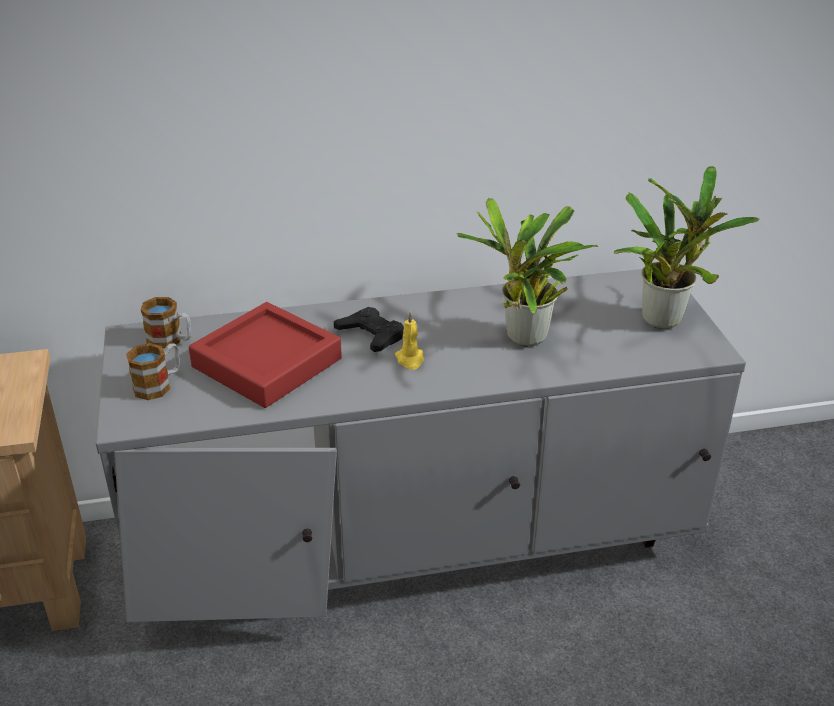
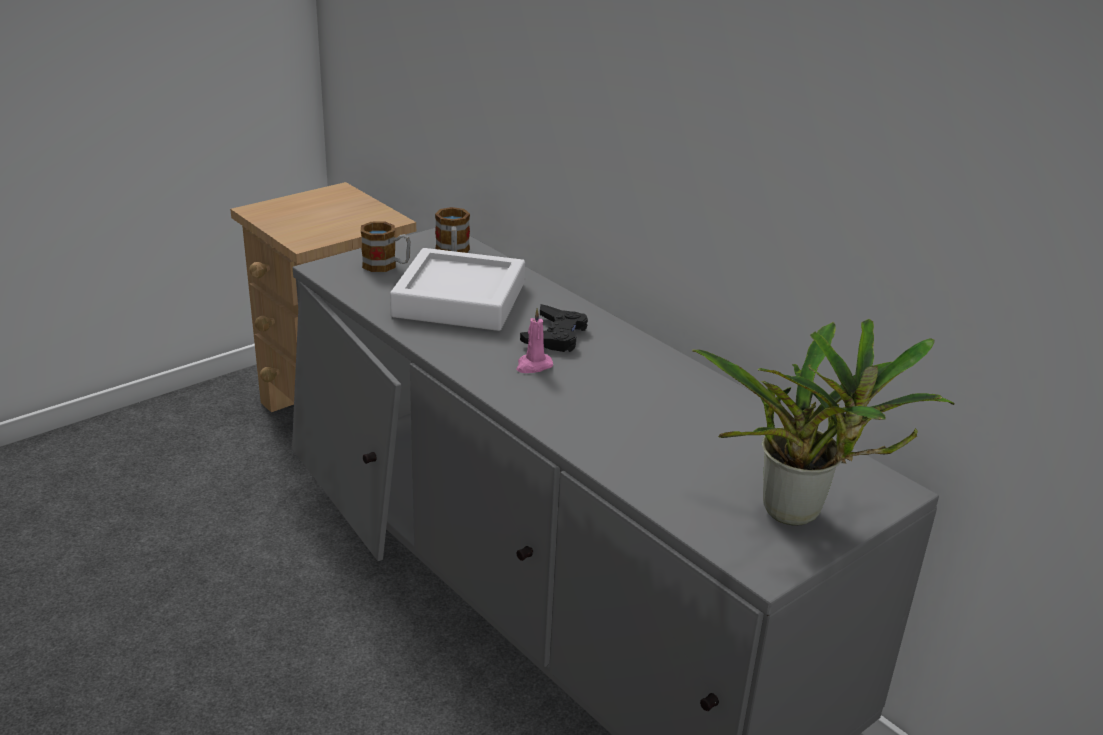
camera: 60 degrees right, 5 degrees down
(267, 363) = (459, 300): red tray -> white tray
(410, 360) = (533, 366): yellow candle -> pink candle
(523, 341) = (636, 422): potted plant -> none

